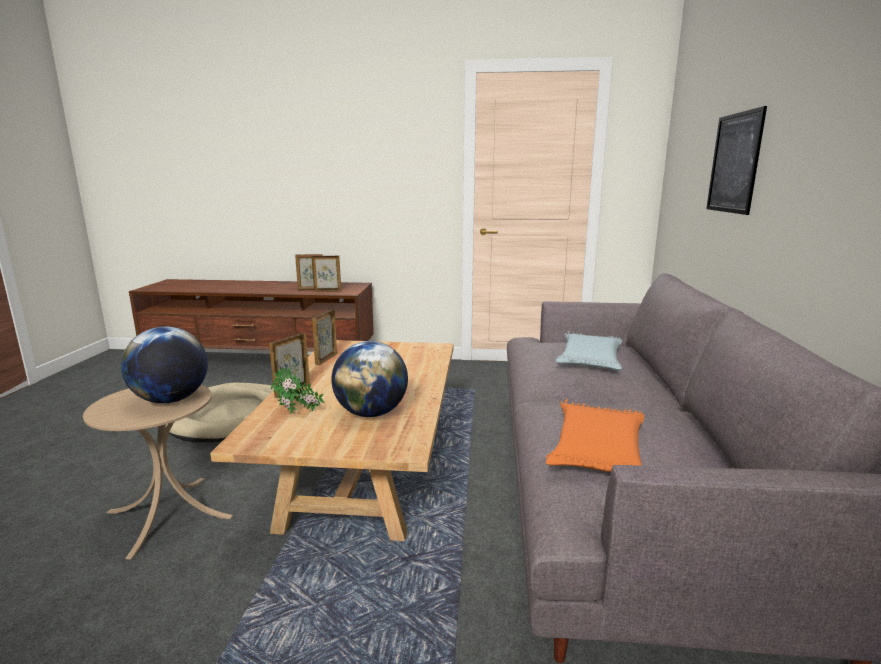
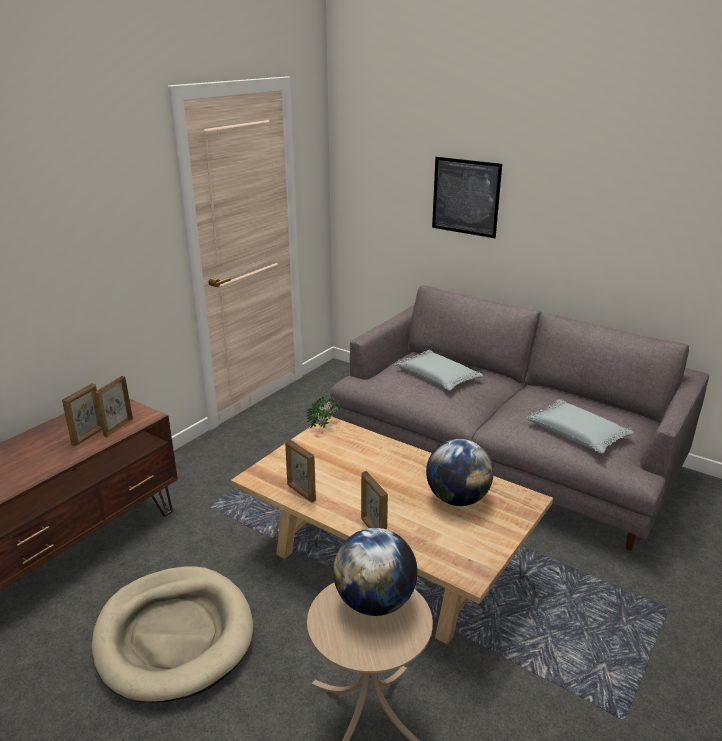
camera: 60 degrees left, 10 degrees up
(298, 413) = (430, 536): potted plant -> potted plant (325, 425)
(597, 447) = (577, 431): orange pillow -> blue pillow

